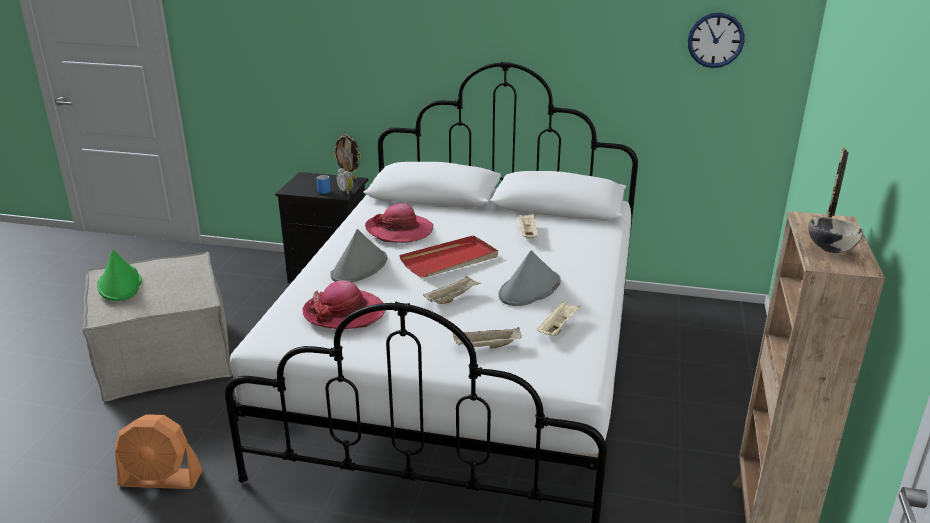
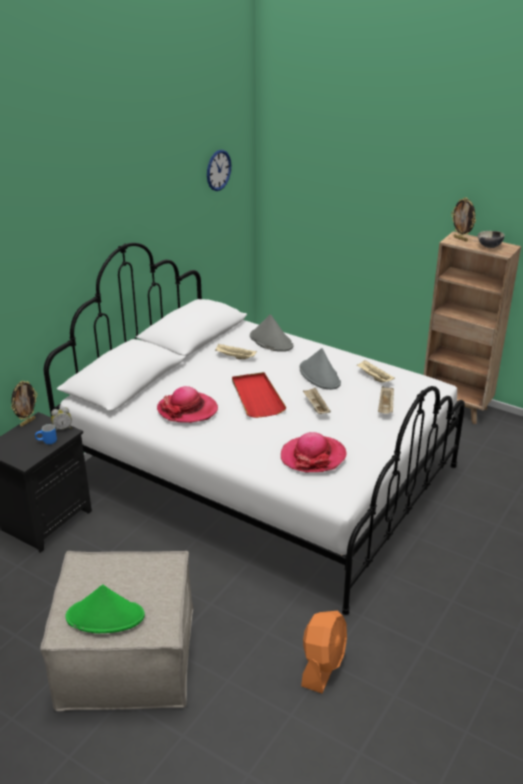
camera: 70 degrees left, 5 degrees up
(359, 267) = (243, 439): grey hat -> grey hat (271, 341)

